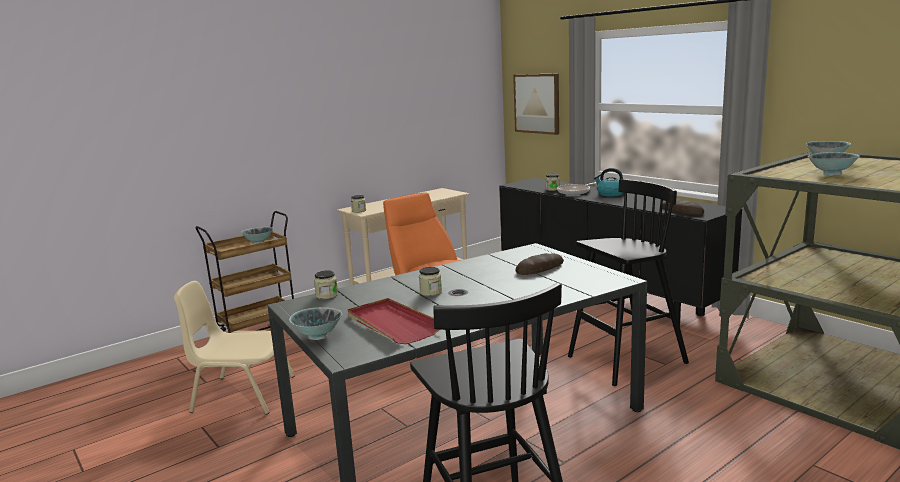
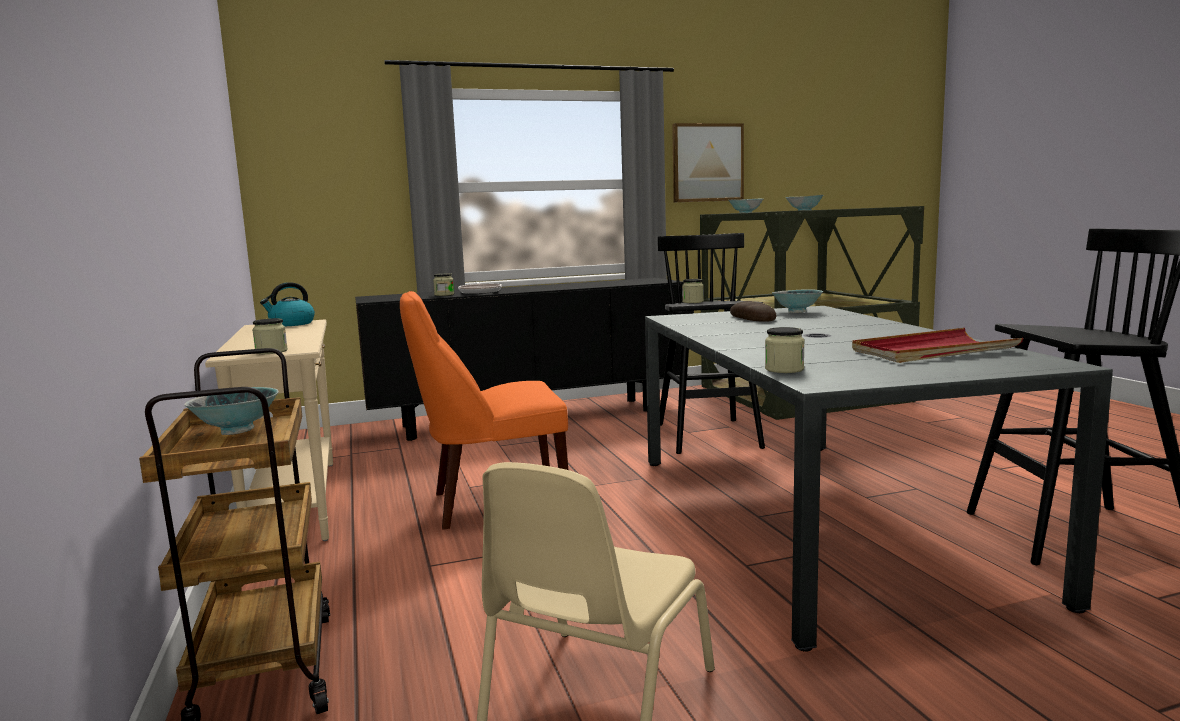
camera: 70 degrees left, 5 degrees down
(317, 337) = (979, 372): bowl -> bowl (797, 312)
(430, 292) = (811, 340): jar -> jar (693, 302)
(537, 103) = (325, 188): picture -> picture (707, 163)
(610, 194) = (521, 288): kettle -> kettle (291, 324)
(682, 211) = (639, 282): bread -> none

